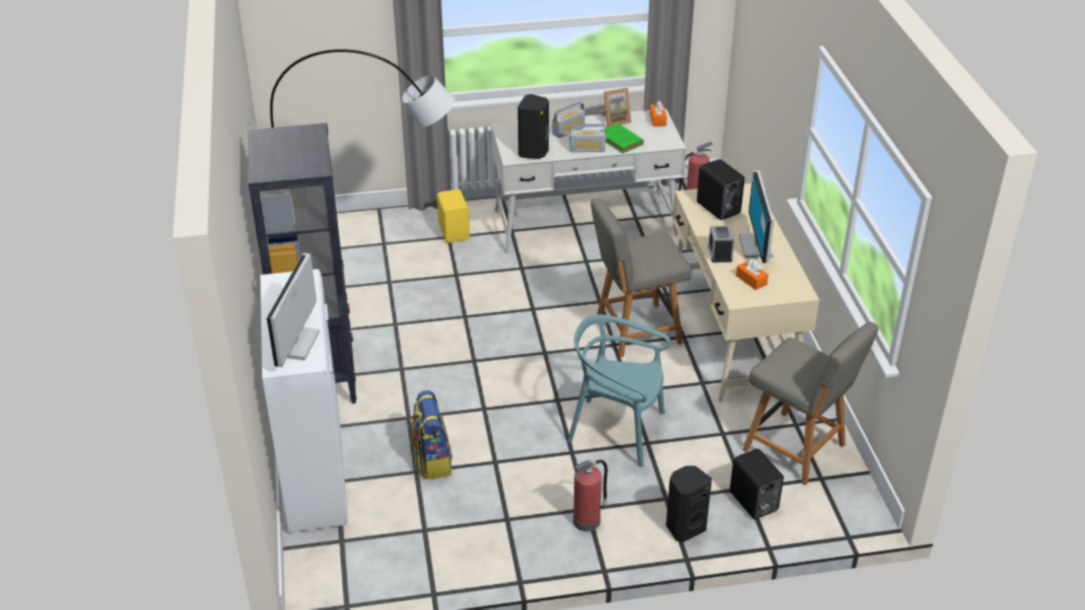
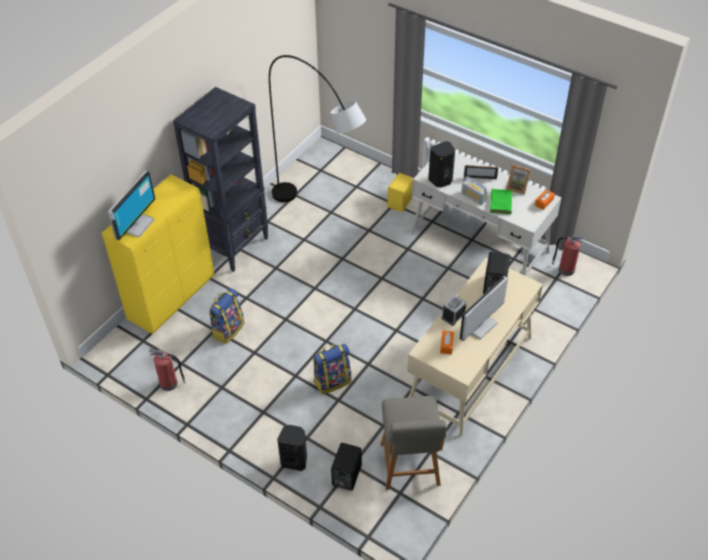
camera: 45 degrees right, 10 degrees up
(298, 344) = (137, 225): monitor -> monitor turned 150 degrees clockwise
(315, 474) = (172, 297): white cabinet -> yellow cabinet
(568, 130) = (480, 177): radio -> picture frame
(588, 520) = (255, 418): fire extinguisher -> fire extinguisher (169, 383)
(617, 430) = (332, 381): turquoise chair -> backpack
(635, 331) = (418, 330): grey chair -> none

